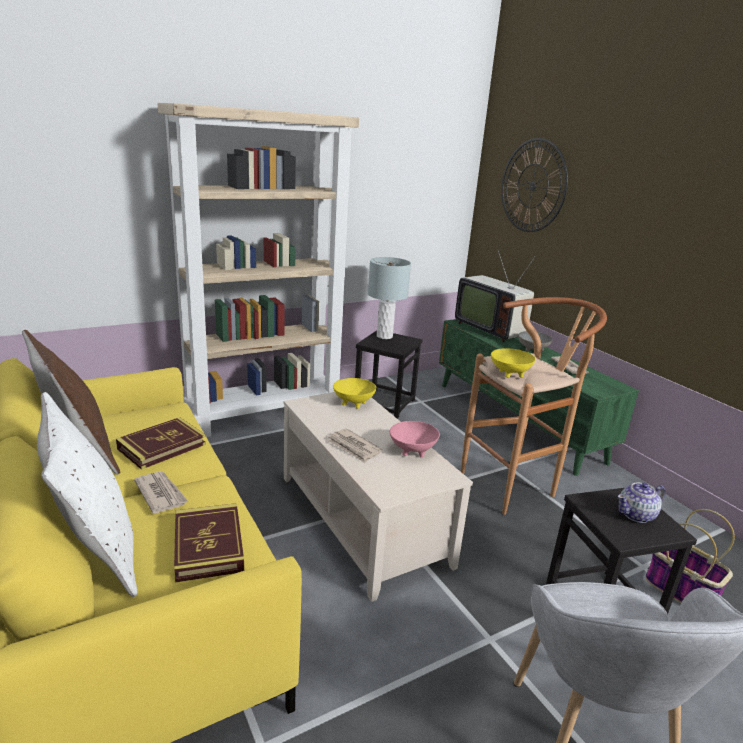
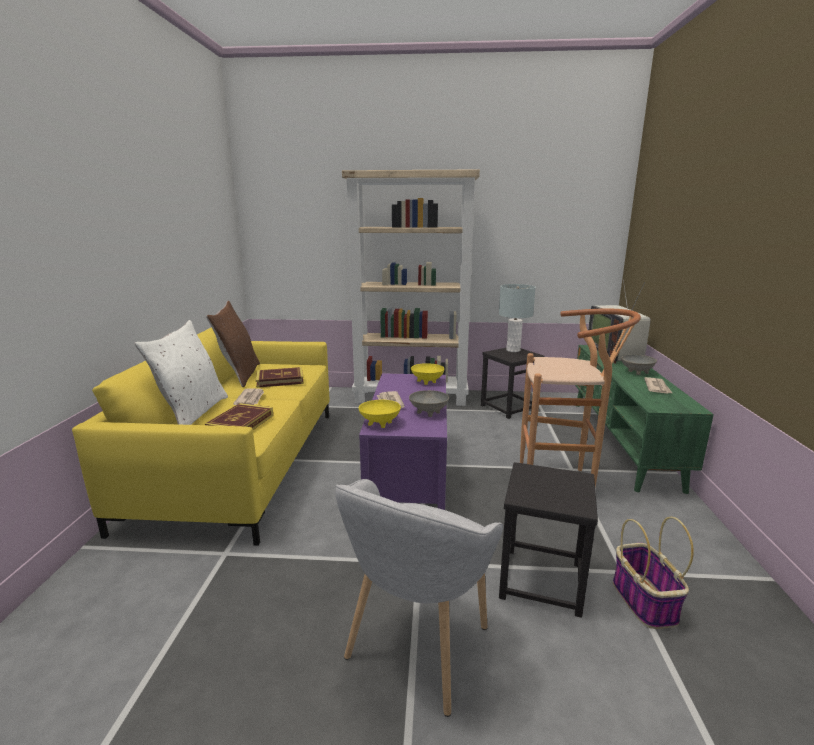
camera: 35 degrees right, 5 degrees down
(361, 519) = (408, 469): beige coffee table -> purple coffee table
(413, 450) = (429, 412): pink bowl -> grey bowl
(510, 373) = (543, 369): yellow bowl -> yellow bowl (380, 423)
(532, 186) = (659, 218): wall clock -> none
(636, 515) = (560, 489): teapot -> none

